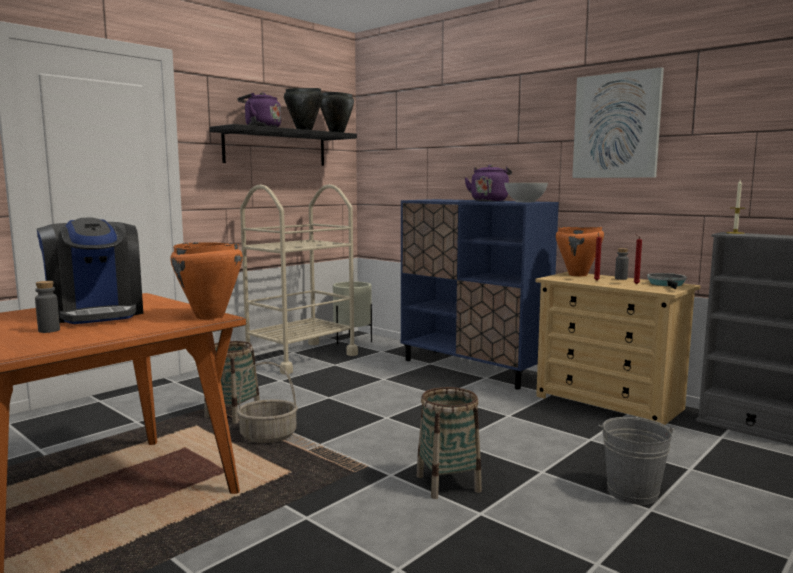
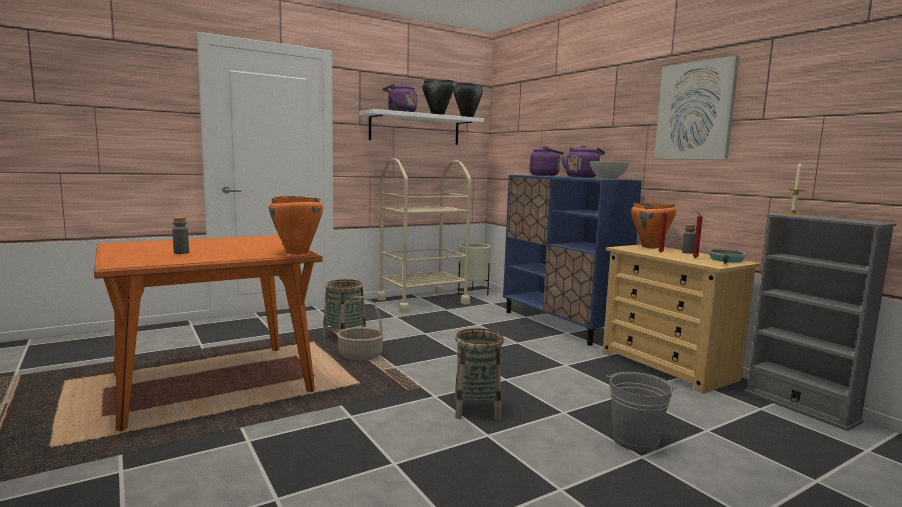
camera: 15 degrees right, 0 degrees up
(96, 314) = (225, 245): coffee machine -> none
(276, 148) = (415, 129): black shelf -> white shelf
(443, 199) = (546, 175): none -> purple kettle

